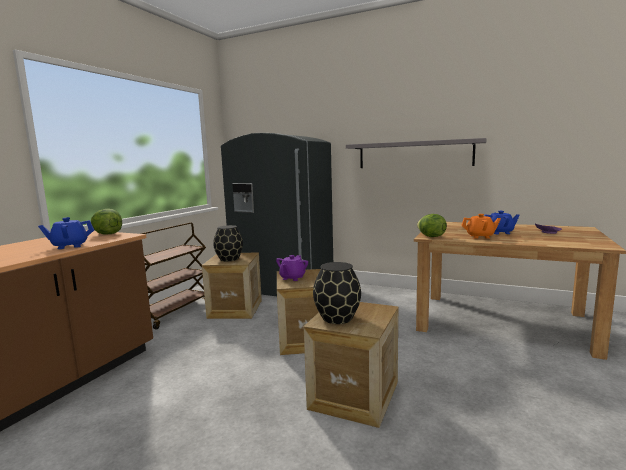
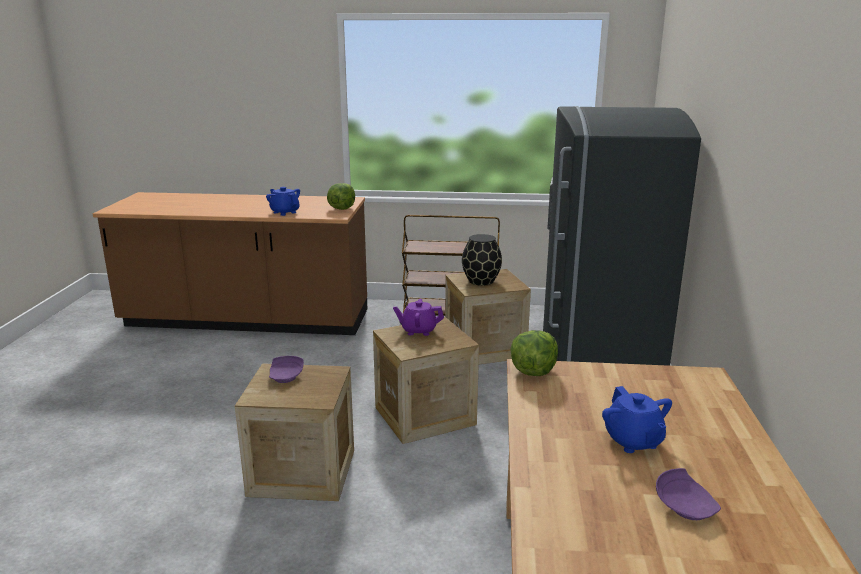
camera: 70 degrees right, 10 degrees up
(337, 318) = (286, 376): black vase -> purple plate
(414, 154) = (763, 208): grey shelf -> none
(480, 236) = (566, 417): orange teapot -> none

